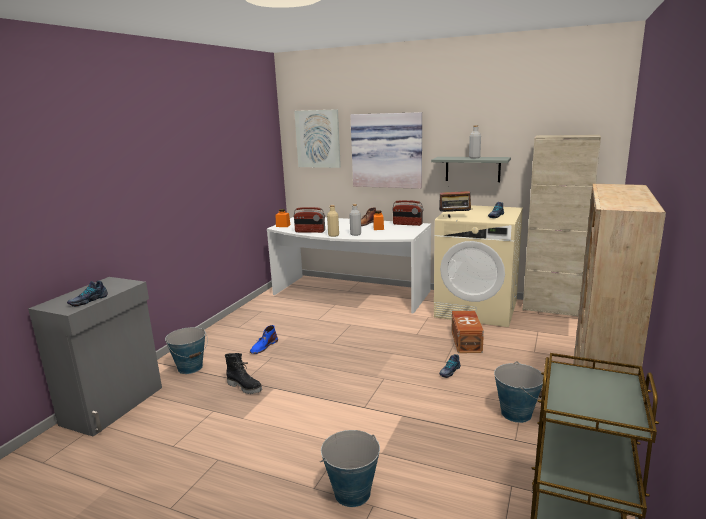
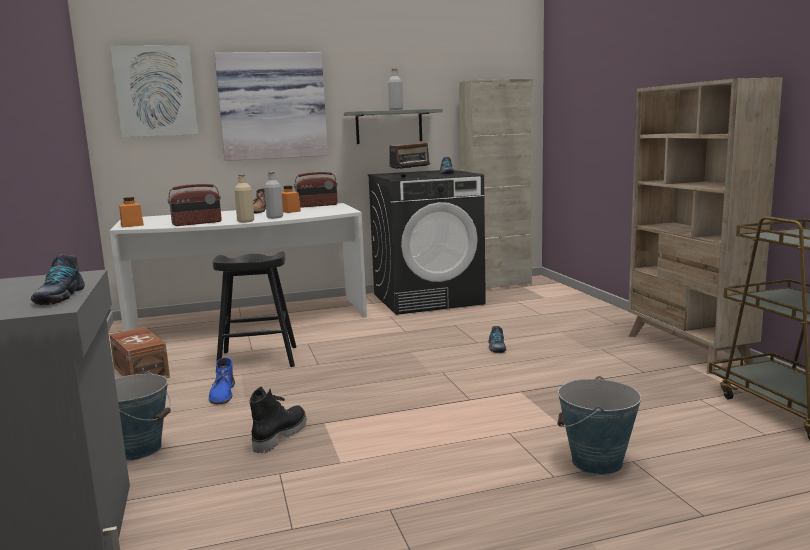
camera: 40 degrees left, 5 degrees down
(245, 387) = (279, 436): black boot -> black boot turned 60 degrees counterclockwise
(311, 328) = (258, 359): none -> black stool
(467, 341) = (467, 323): brown storage box -> brown storage box (142, 371)
(477, 309) = (428, 299): beige washing machine -> black washing machine
(516, 413) = (610, 356): bucket -> none

